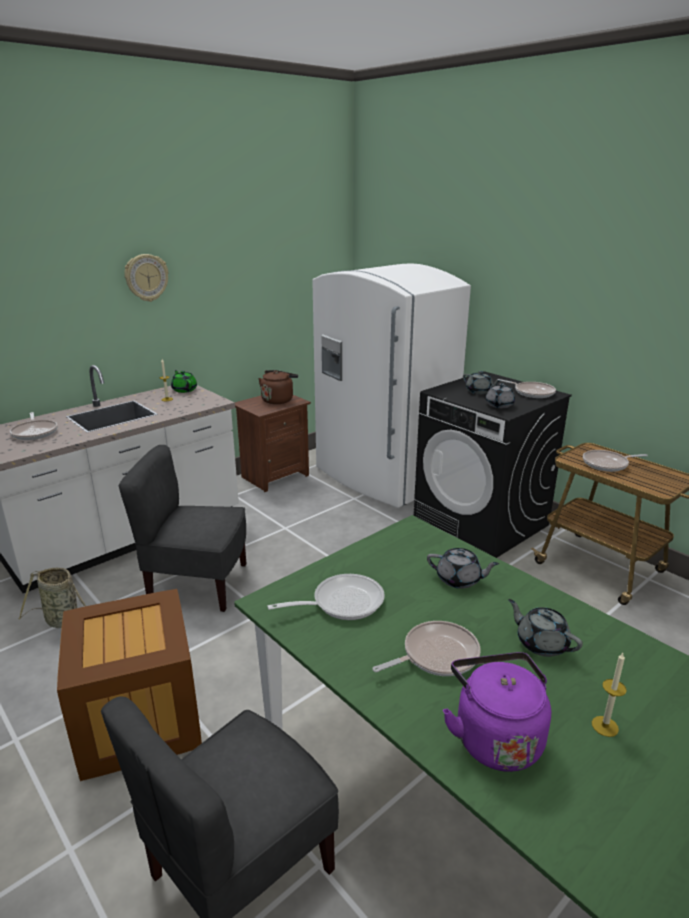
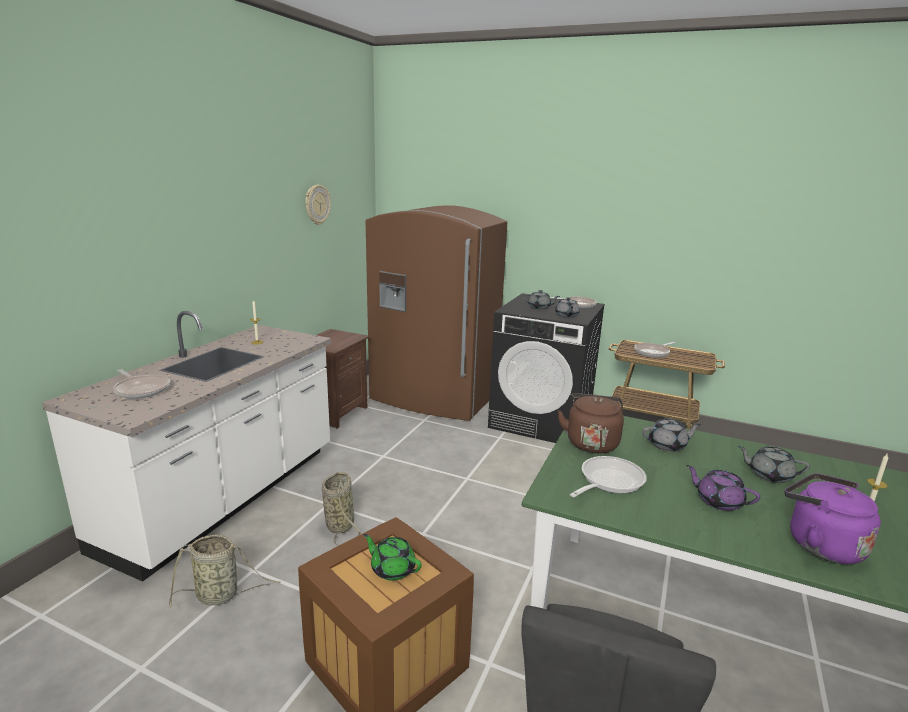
camera: 25 degrees left, 5 degrees down
(146, 277) = (222, 218): wall clock -> wall clock (317, 204)
(184, 390) = (264, 332): green teapot -> green teapot (392, 569)
(198, 584) = (340, 524): grey chair -> basket
(278, 400) = (337, 337): brown kettle -> brown kettle (591, 442)
(381, 477) = (433, 398): white fridge -> brown fridge
(436, 655) = (718, 501): frying pan -> purple teapot

